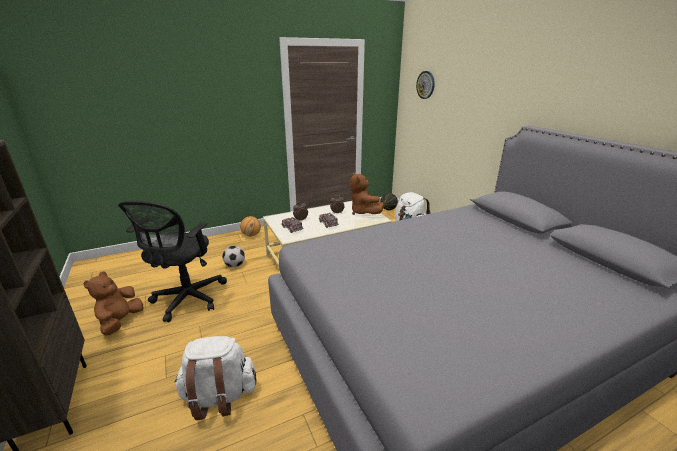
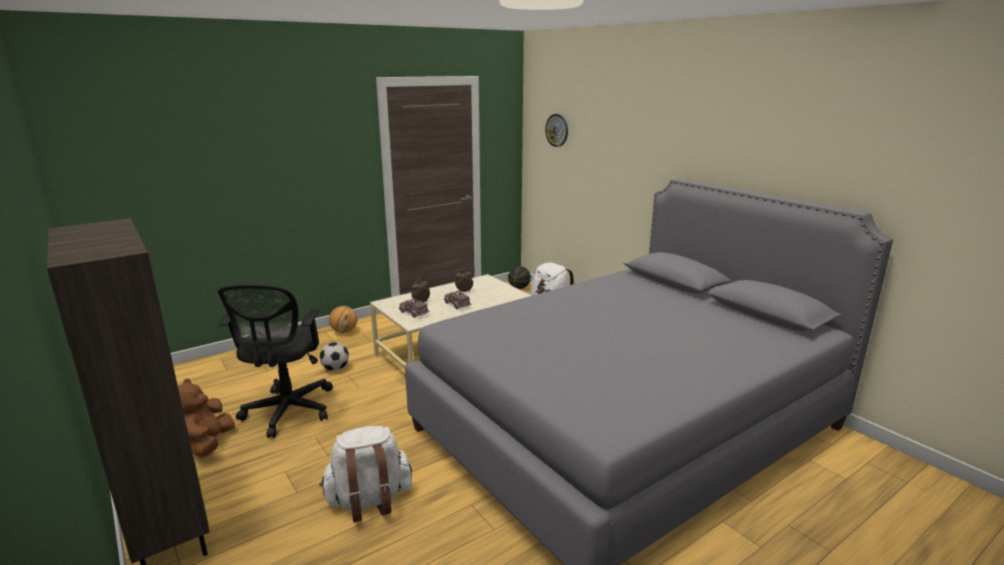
camera: 10 degrees left, 5 degrees down
(363, 212) = (497, 289): brown plush toy -> none

